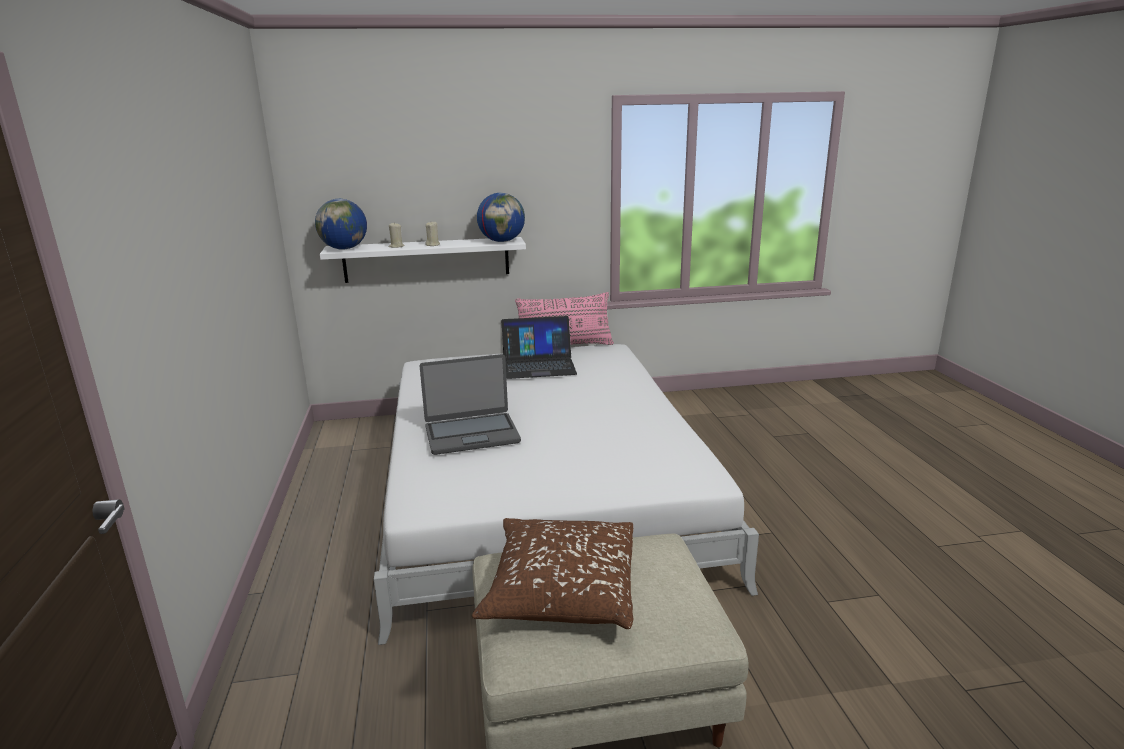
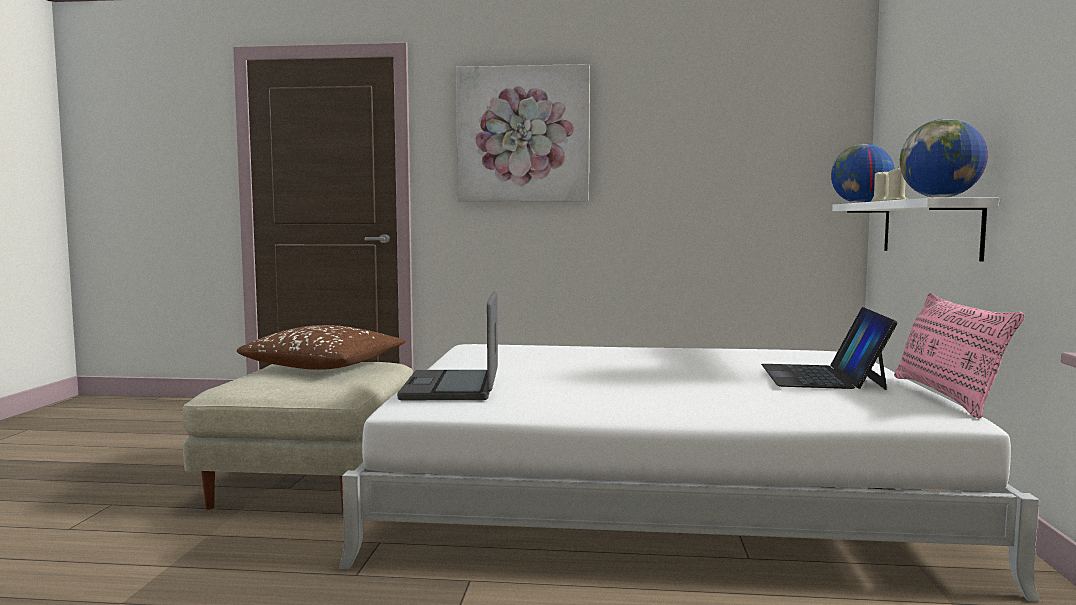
camera: 105 degrees right, 15 degrees down
(159, 234) = (523, 134): none -> picture
(471, 434) = (599, 354): laptop -> laptop (452, 387)

